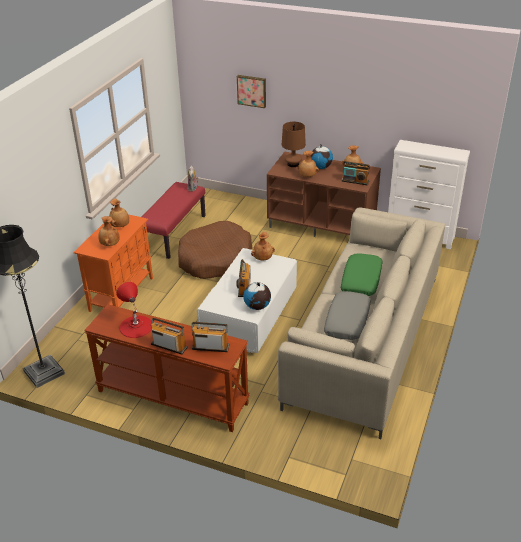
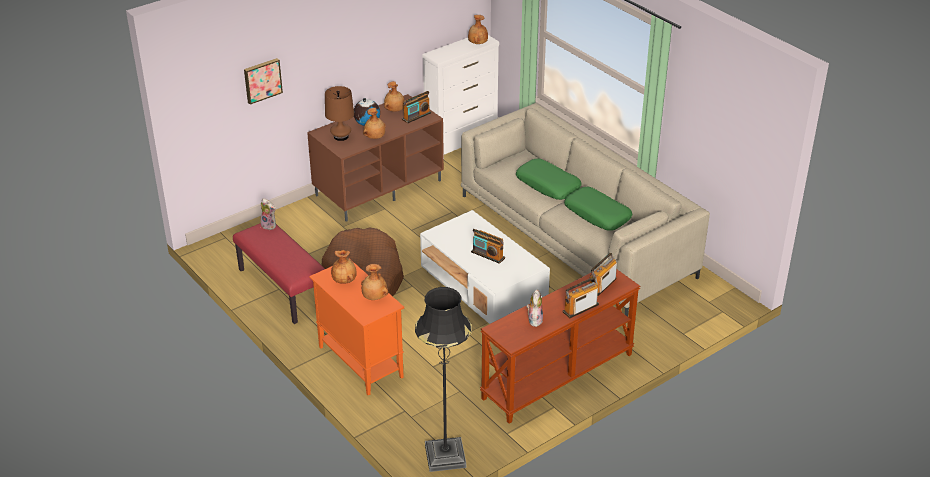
camera: 60 degrees left, 0 degrees up
(136, 326) = (534, 320): red table lamp -> plush toy
(257, 306) = (525, 257): globe -> none
(262, 258) = (451, 227): brown vase -> brown vase (477, 43)
(347, 321) = (598, 214): grey pillow -> green pillow

